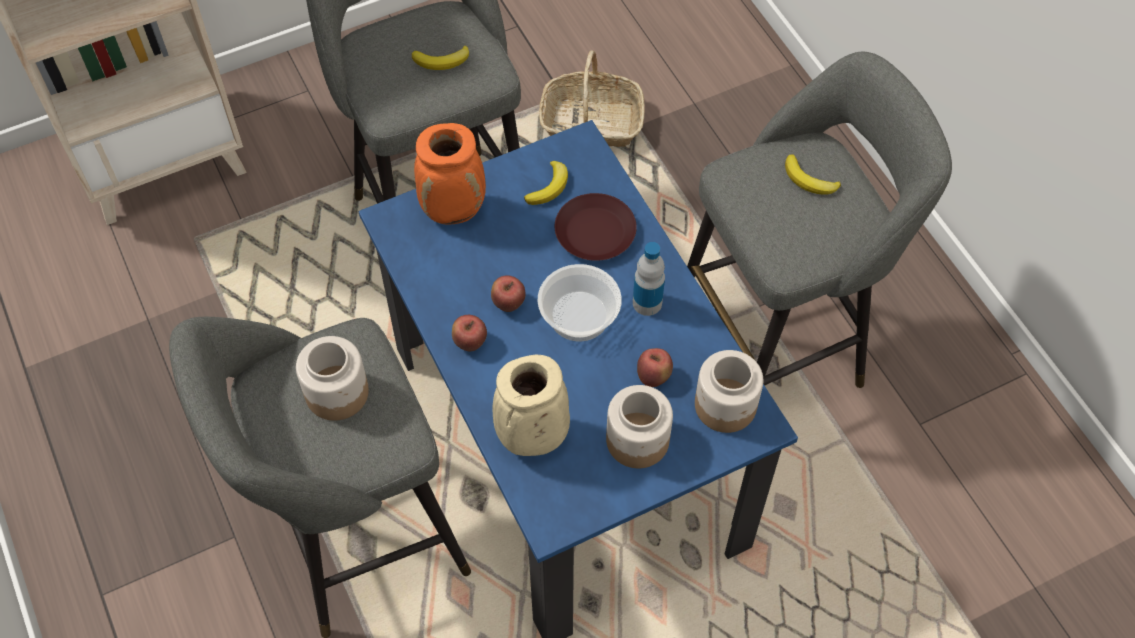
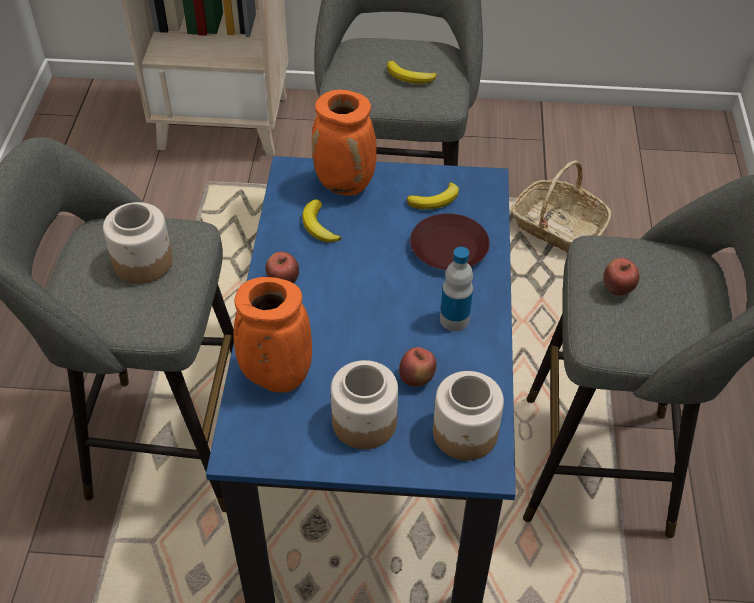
camera: 30 degrees right, 10 degrees down
(508, 303) = (336, 268): apple -> apple (617, 289)
(531, 439) = (275, 377): beige vase -> orange vase
(578, 315) = (387, 302): bowl -> none
(809, 180) = (667, 282): banana -> banana (319, 226)

